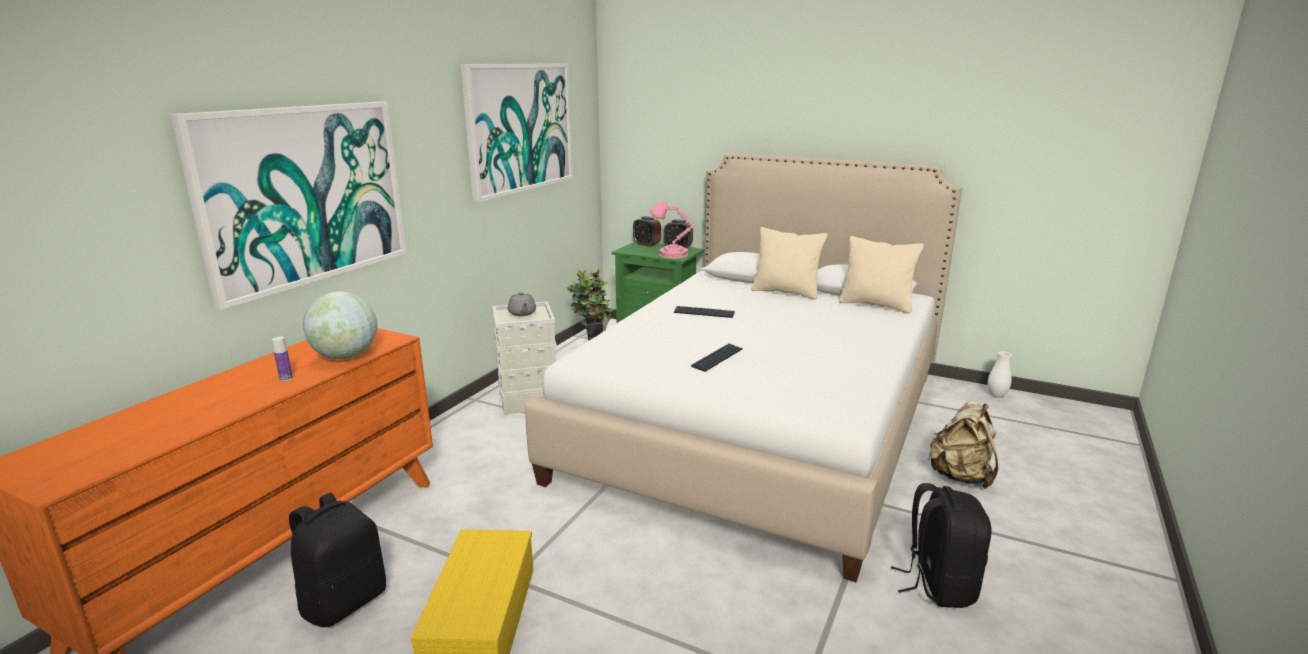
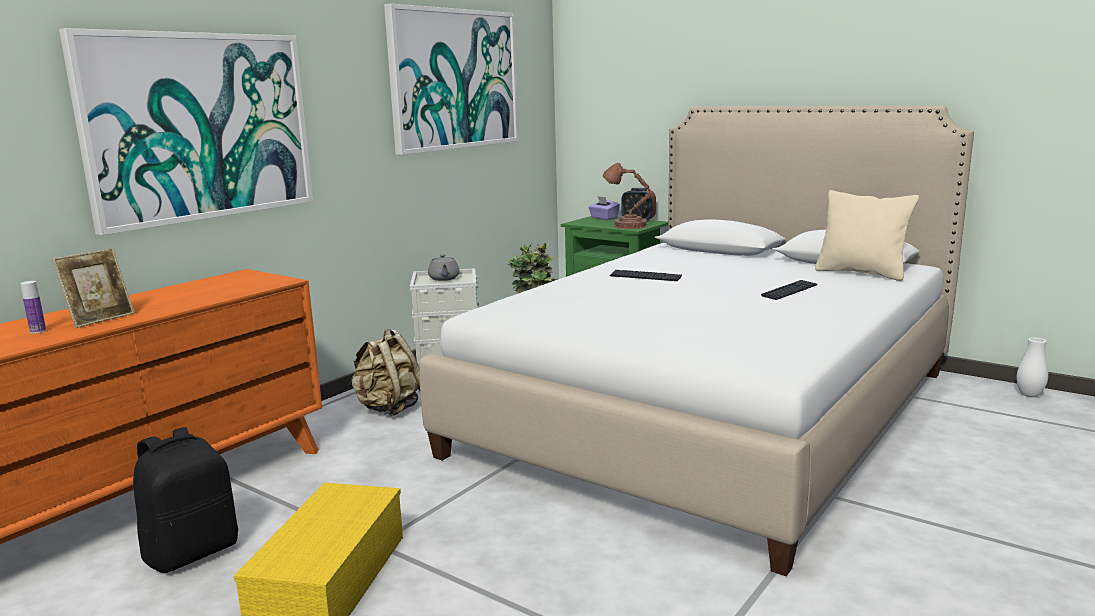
camera: 10 degrees right, 5 degrees down
(237, 397) = (100, 319): none -> picture frame
(286, 378) = (155, 307): bottle -> bottle (38, 331)
(346, 356) = (225, 293): globe -> none
(646, 245) = (603, 218): alarm clock -> purple tissue box
(670, 254) = (627, 226): pink table lamp -> brown table lamp
(717, 358) = (643, 314): keyboard -> keyboard (789, 291)
(786, 292) = (753, 261): beige pillow -> none
(938, 584) = (894, 586): black backpack -> none
(961, 477) = (957, 476): beige backpack -> beige backpack (389, 409)

